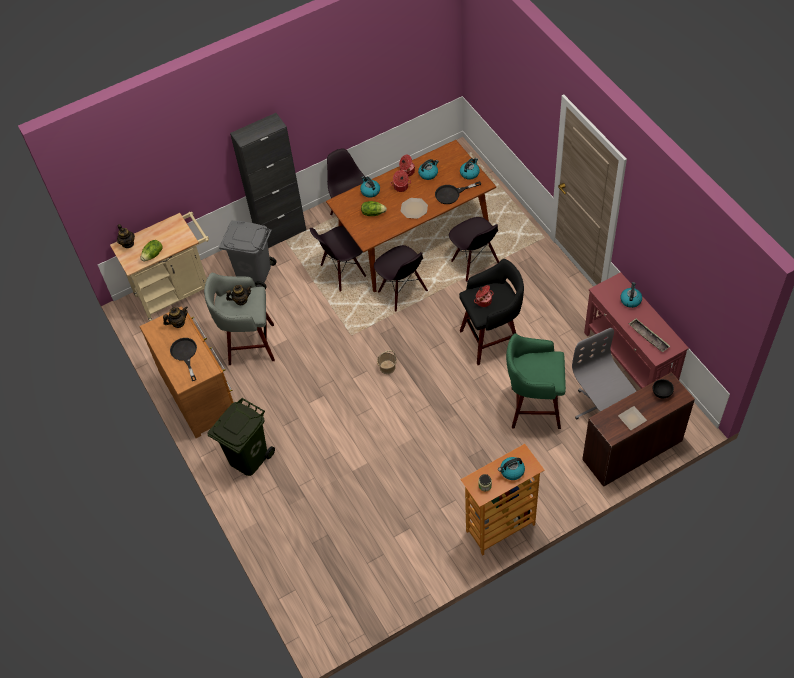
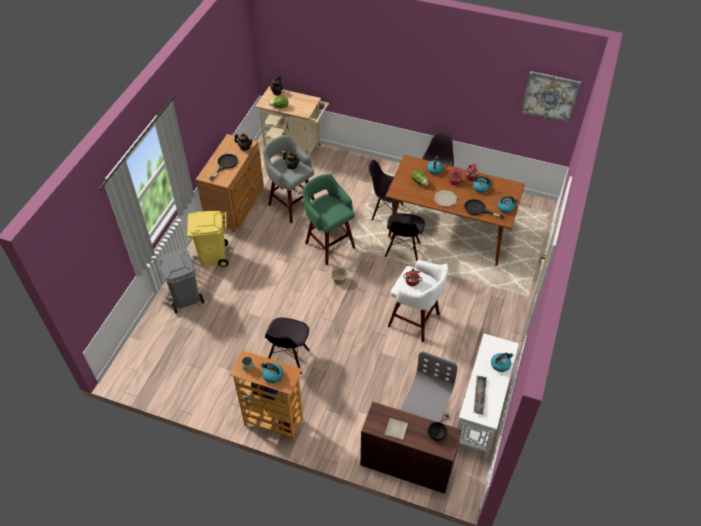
camera: 45 degrees right, 5 degrees down
(248, 457) = (213, 256): green trash can -> yellow trash can
(254, 274) = (342, 174): grey trash can -> grey trash can (186, 298)
(281, 233) = (384, 166): black cabinet -> none
(425, 40) = (550, 96): none -> picture
(474, 263) = (465, 272): black chair -> black chair (288, 357)
(492, 339) = (415, 321): black stool -> white stool
(533, 407) = (384, 380): green stool -> green stool (329, 244)
(629, 361) = (479, 414): red console table -> white console table

